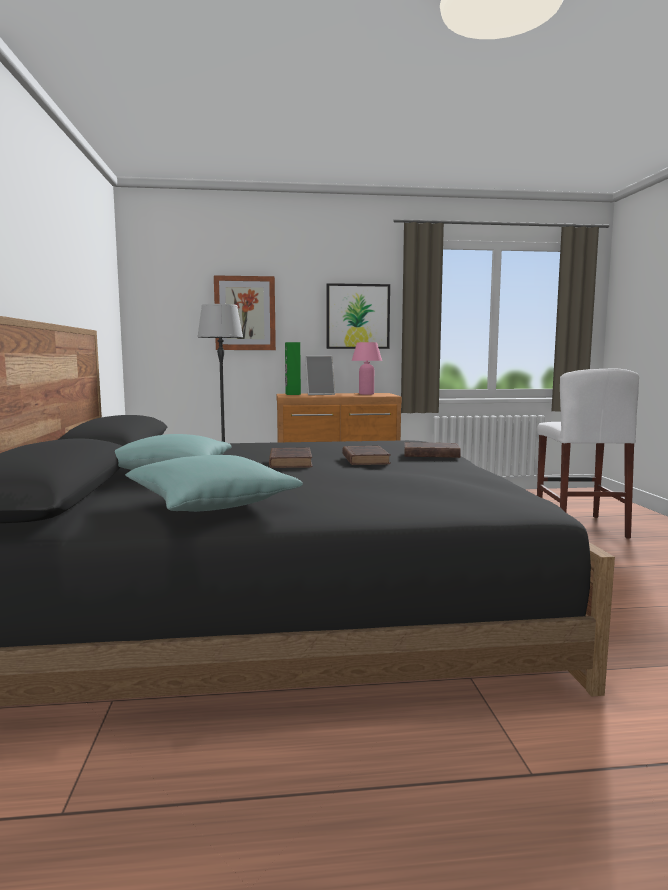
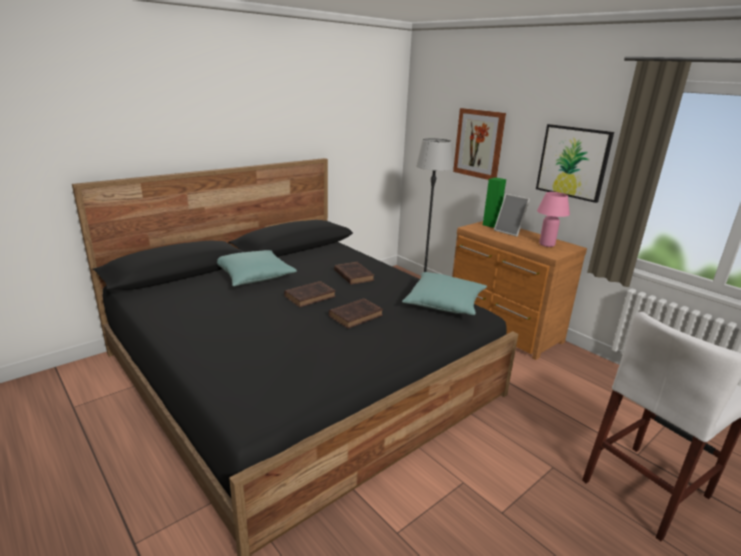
camera: 55 degrees right, 15 degrees up
(212, 504) = (182, 311): turquoise pillow -> turquoise pillow (444, 304)
(429, 454) = (405, 333): brown book -> brown book (353, 275)

